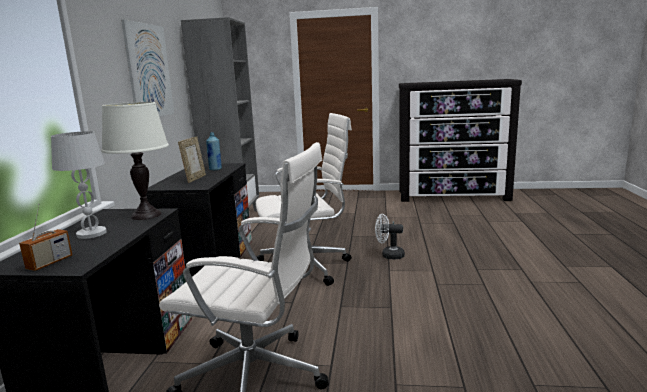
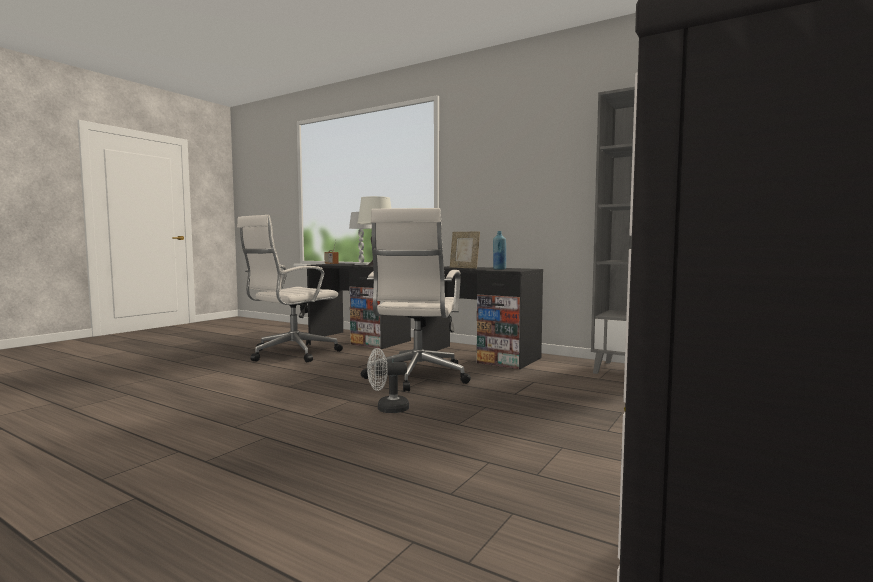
camera: 115 degrees right, 10 degrees down
(149, 71) = (528, 174): picture -> none
(389, 255) = (387, 409): white fan -> white fan turned 135 degrees counterclockwise

